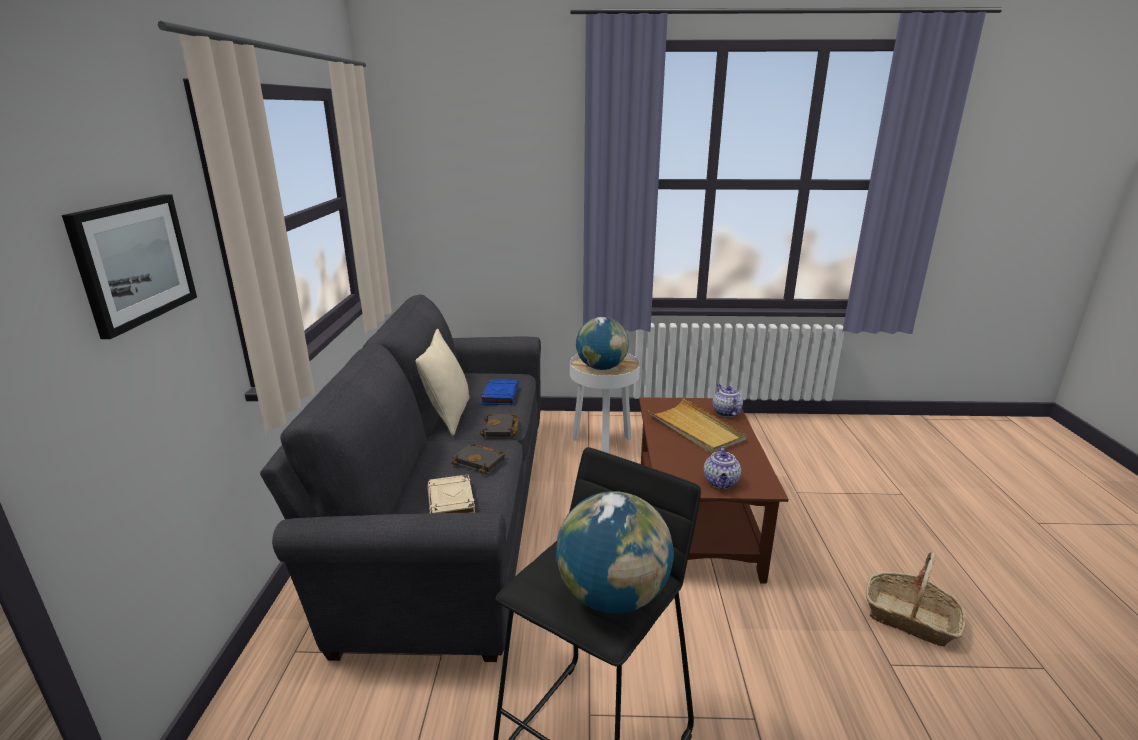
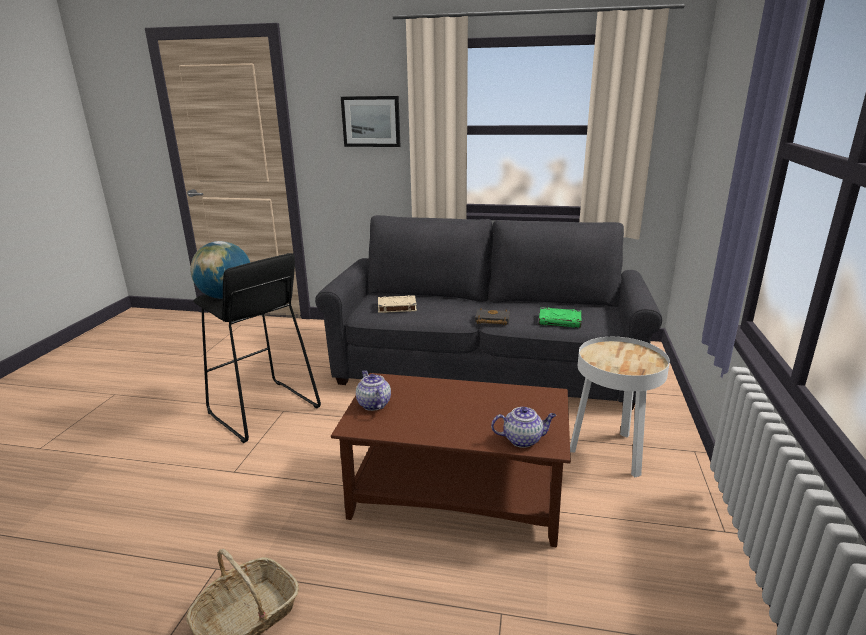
camera: 100 degrees right, 0 degrees up
(449, 415) = (520, 304): beige pillow -> none
(481, 462) = (442, 314): black book -> none
(500, 395) = (560, 321): blue book -> green book
(601, 367) = (615, 357): globe -> none
(695, 429) = (481, 410): beige tray -> none
(721, 483) = (373, 404): teapot -> teapot turned 45 degrees clockwise

